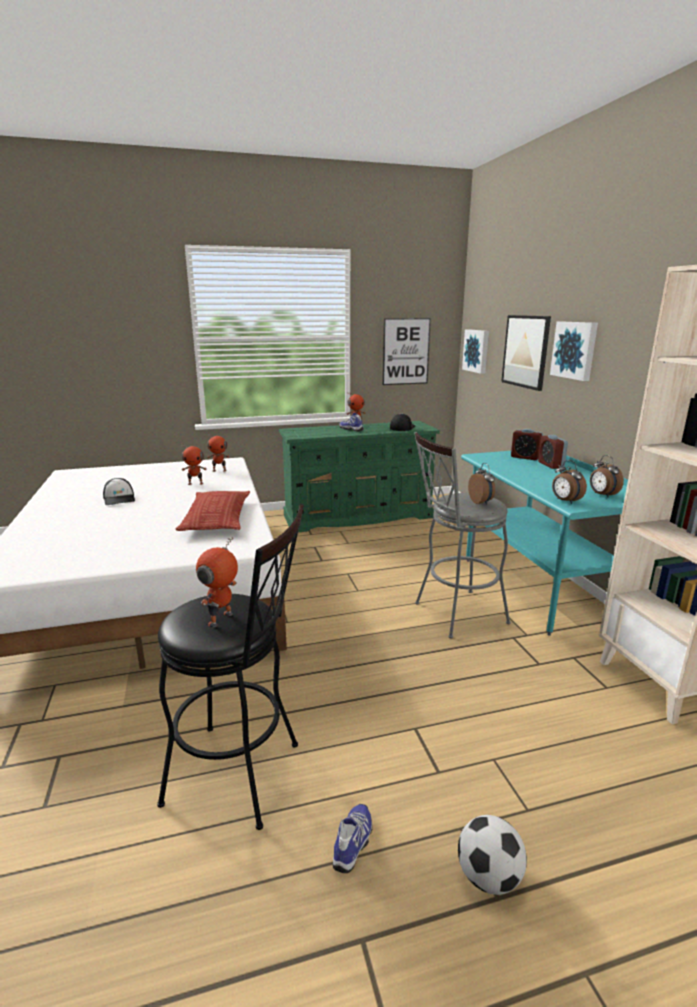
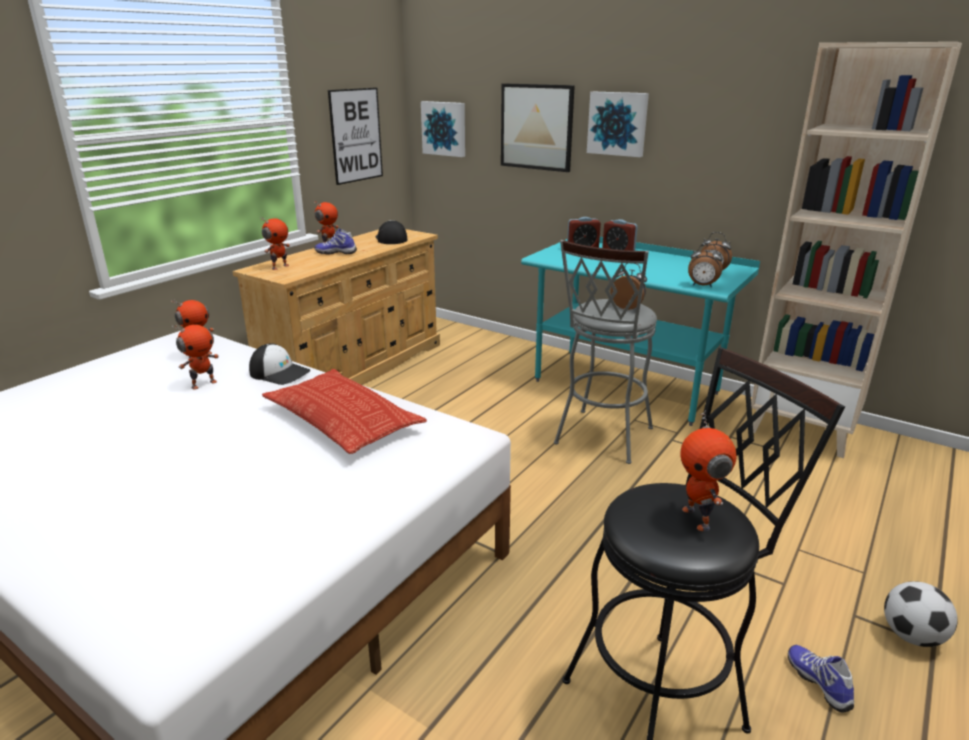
camera: 40 degrees left, 5 degrees up
(119, 499) = (121, 447): cap -> cap (280, 373)
(304, 431) = (279, 267): none -> toy robot
(359, 516) = (355, 369): green dresser -> beige dresser

